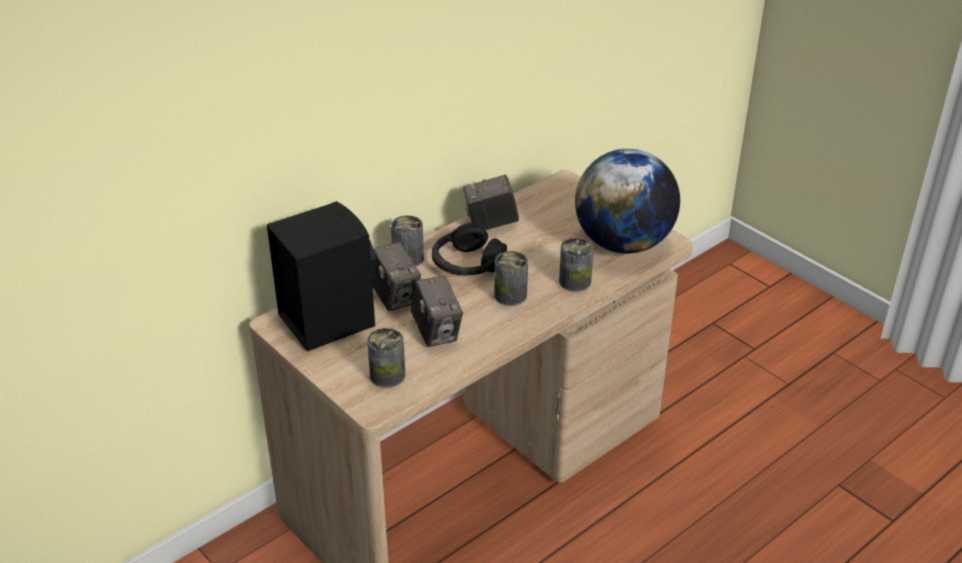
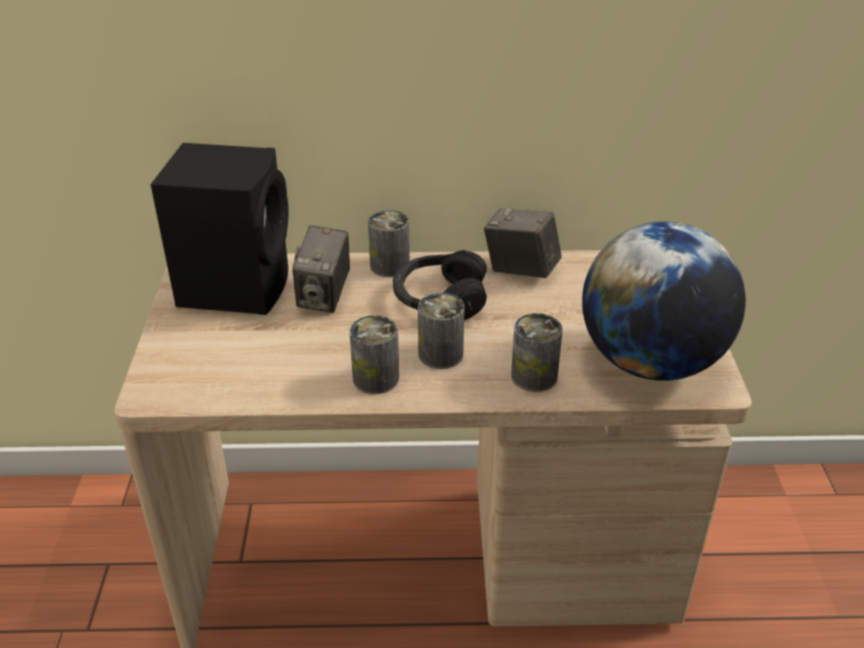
camera: 40 degrees right, 0 degrees up
(387, 375) = (208, 370): can -> can (376, 378)
(436, 332) = (313, 352): camera -> none

